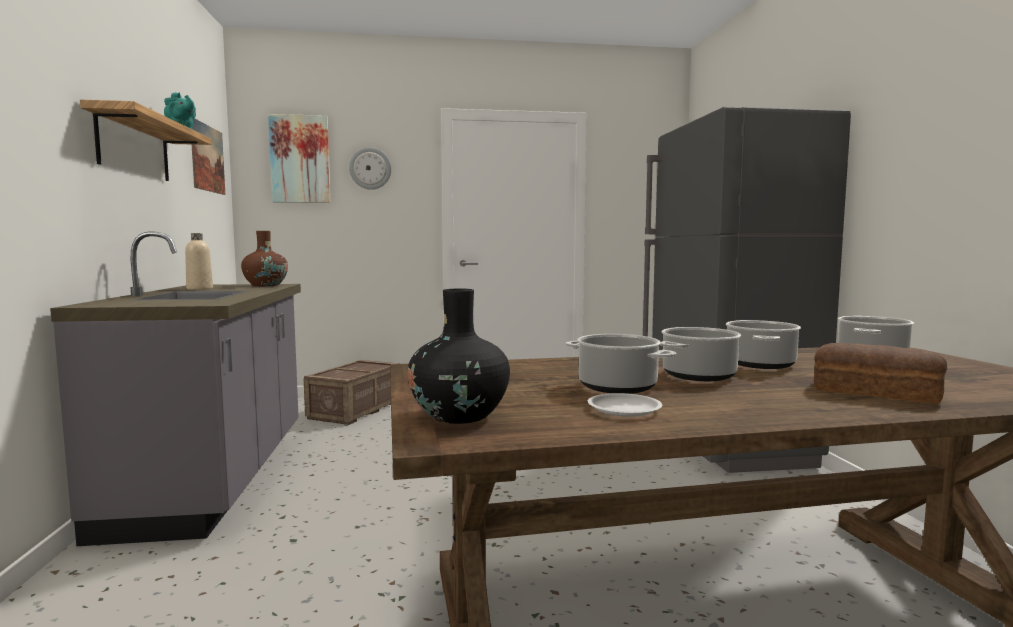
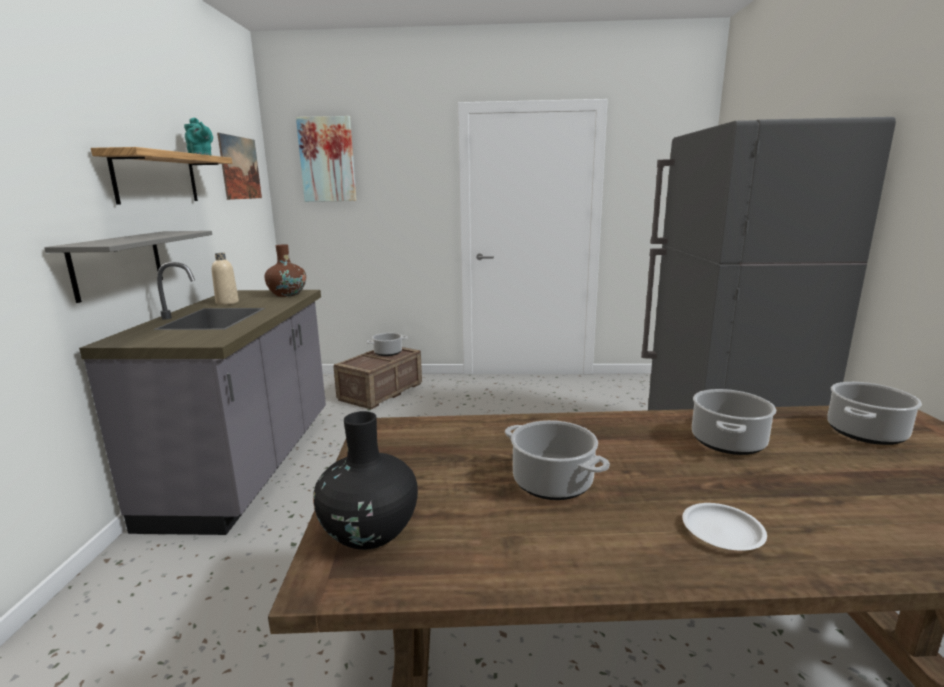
camera: 10 degrees right, 10 degrees up
(92, 227) = (118, 264): none -> grey shelf
(370, 168) = (391, 166): wall clock -> none
(623, 409) = (538, 534): white plate -> white plate (722, 531)
(698, 375) = (649, 464): cooking pot -> cooking pot (387, 353)
(876, 392) = (842, 519): bread -> none

